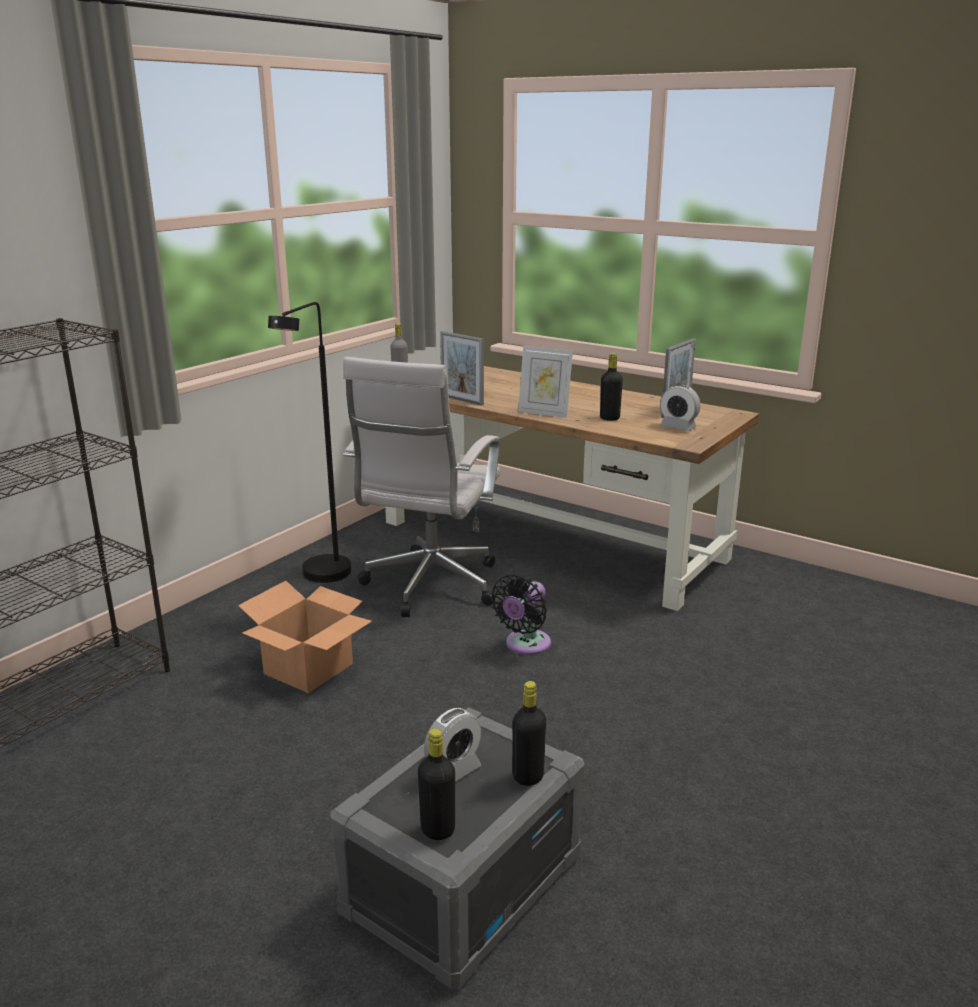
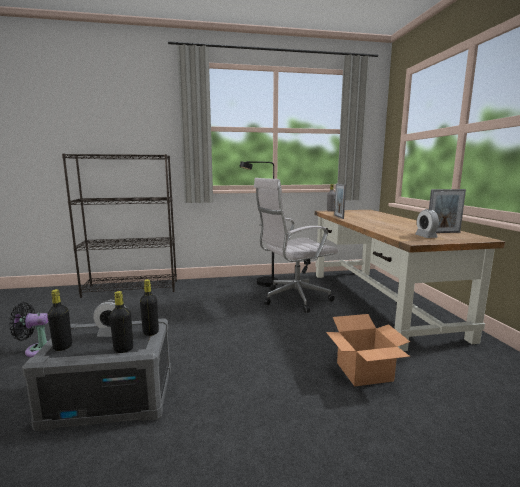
camera: 45 degrees right, 10 degrees down
(309, 668) = (208, 306): cardboard box -> cardboard box (364, 371)
(525, 645) = (294, 332): black fan -> black fan (37, 350)
(544, 413) = (364, 223): picture frame -> none
(609, 418) = (393, 229): black bottle -> black bottle (151, 332)

